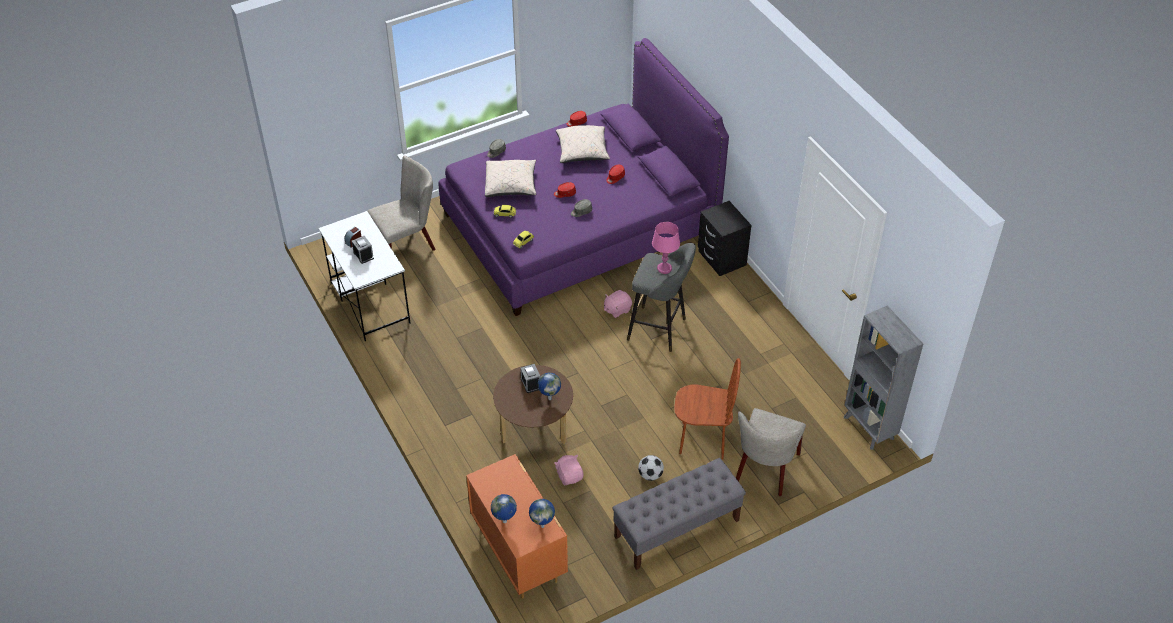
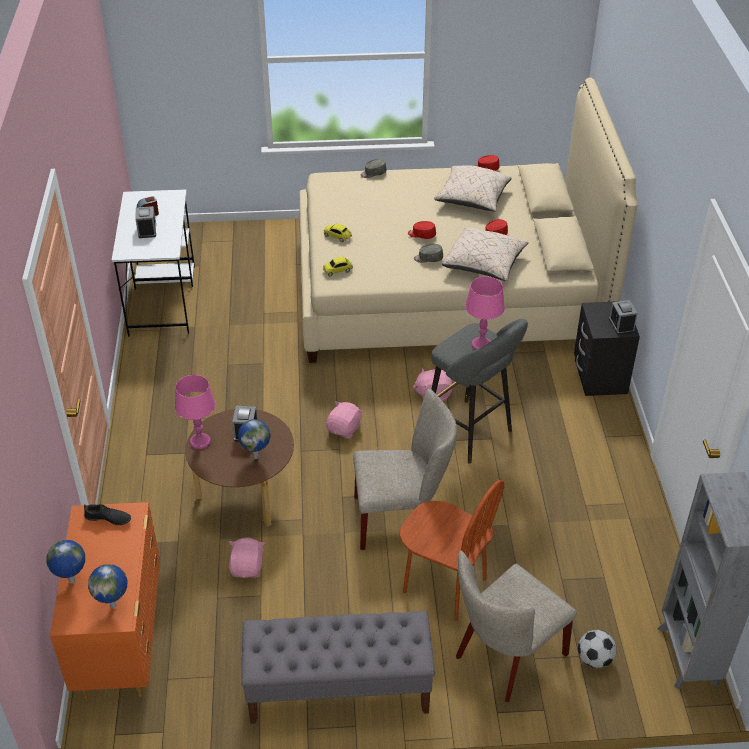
camera: 25 degrees right, 5 degrees down
(407, 244) = (244, 255): beige chair -> beige chair (402, 518)
(497, 474) = (108, 519): none -> black shoe
(504, 402) = (200, 442): none -> pink table lamp
(511, 185) = (365, 210): beige pillow -> beige pillow (484, 264)
(572, 357) = (344, 429): none -> pink plush toy
(580, 224) = (448, 290): purple bed -> beige bed
(650, 475) = (348, 605): football -> football (594, 659)
(735, 220) = (621, 325): none -> alarm clock

